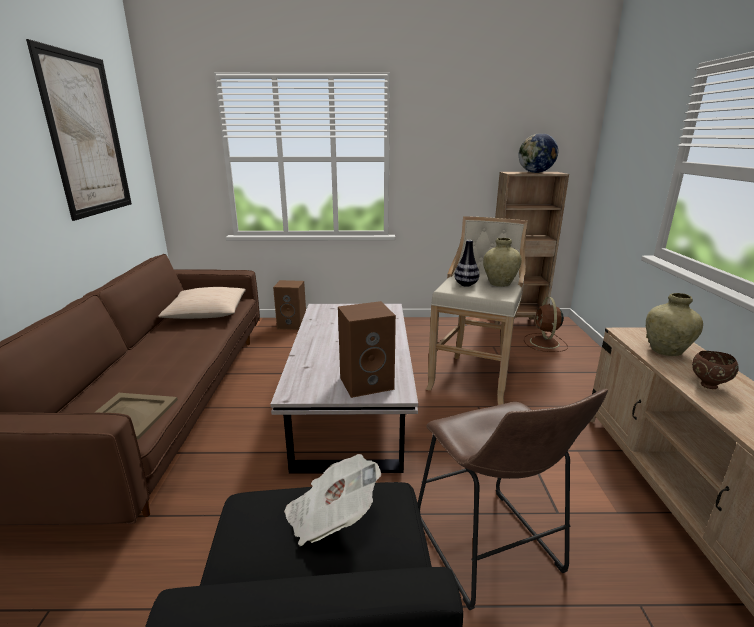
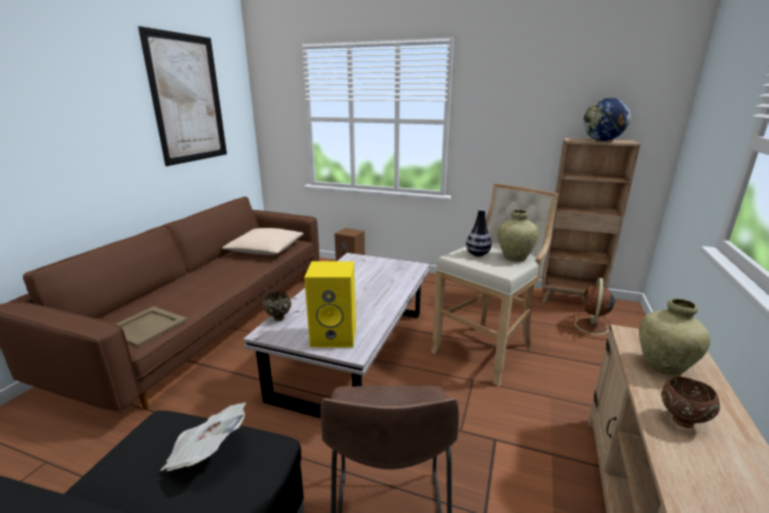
camera: 20 degrees right, 0 degrees up
(292, 377) = (278, 318): none -> brown bowl
(367, 382) = (335, 336): brown speaker -> yellow speaker

